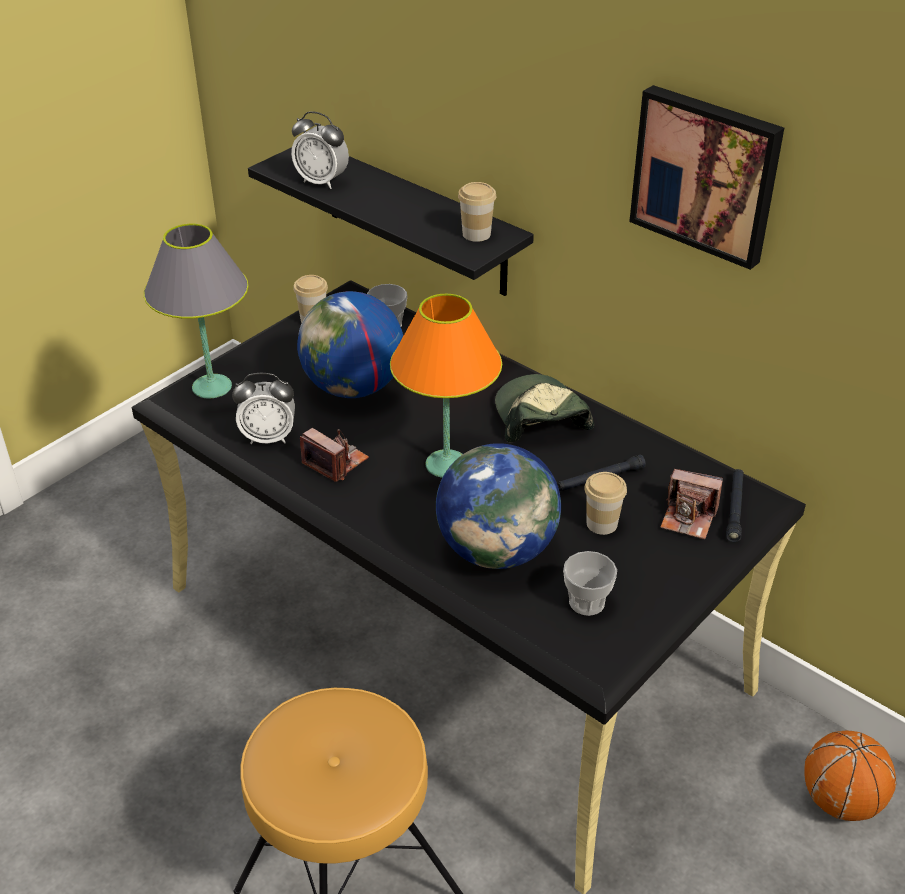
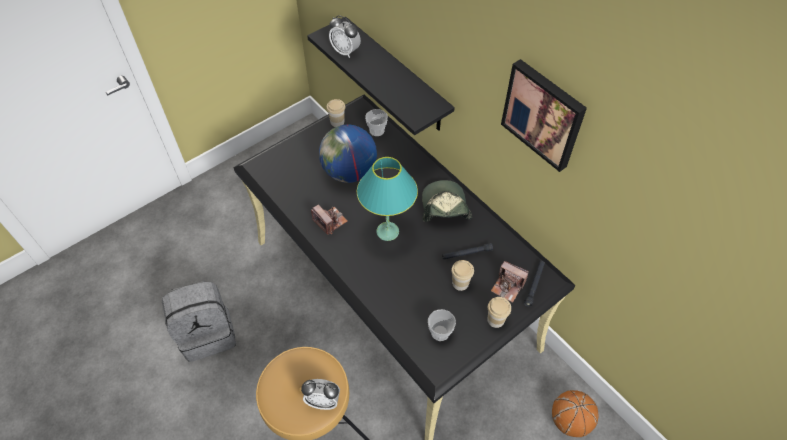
camera: 10 degrees right, 15 degrees up
(96, 757) = (208, 333): none -> grey backpack
(211, 387) = (275, 161): grey table lamp -> none
(268, 437) = (298, 199): alarm clock -> alarm clock (323, 401)
(446, 464) = (387, 231): orange table lamp -> turquoise table lamp
(476, 234) = (422, 103): cup -> cup (495, 320)
(497, 550) = (401, 292): globe -> none

